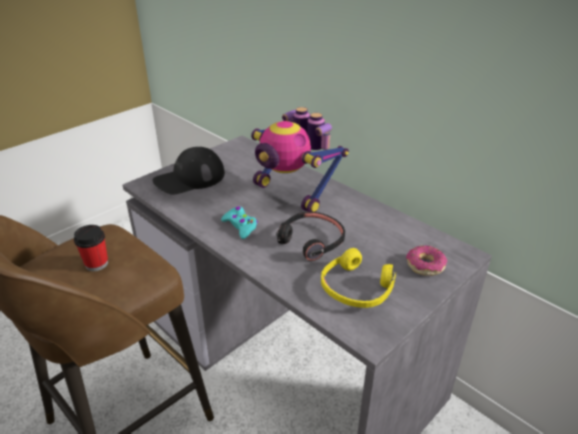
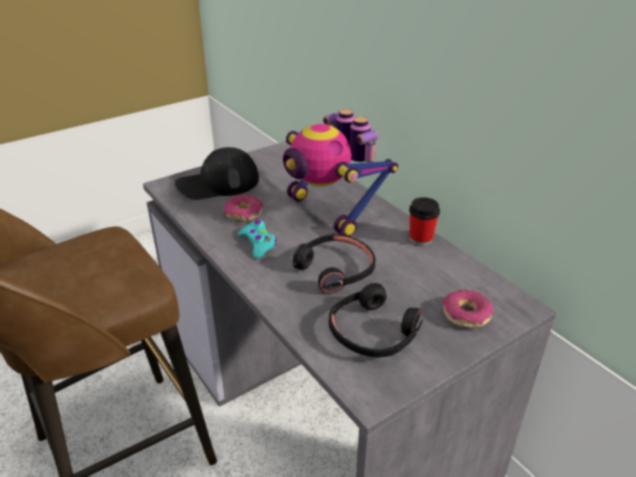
camera: 10 degrees right, 0 degrees up
(96, 264) = (85, 269): cup -> cup (420, 239)
(220, 203) = (244, 214): none -> donut
(356, 288) = (372, 332): yellow headphones -> black headphones

